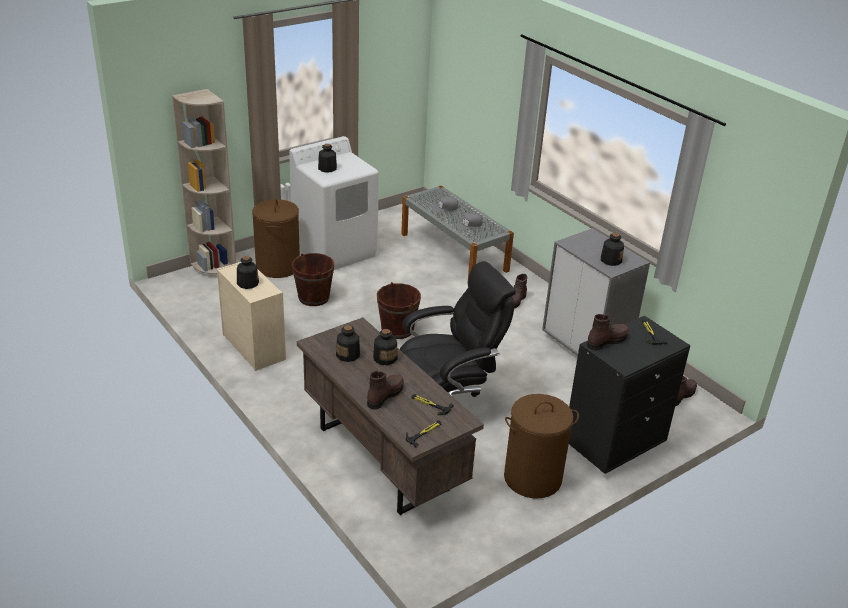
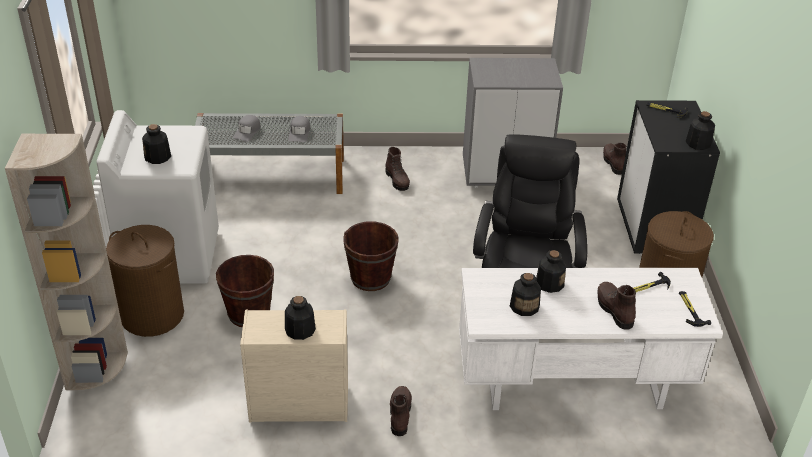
camera: 55 degrees left, 5 degrees up
(381, 458) = (571, 384): brown desk -> white desk
(606, 341) = (662, 136): brown boot -> brown boot (400, 414)
(610, 260) = (534, 74): bottle -> bottle (698, 143)

